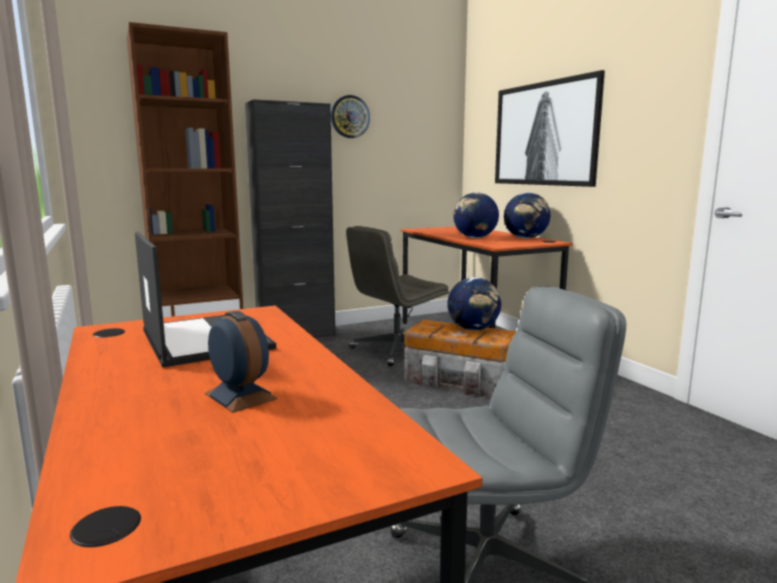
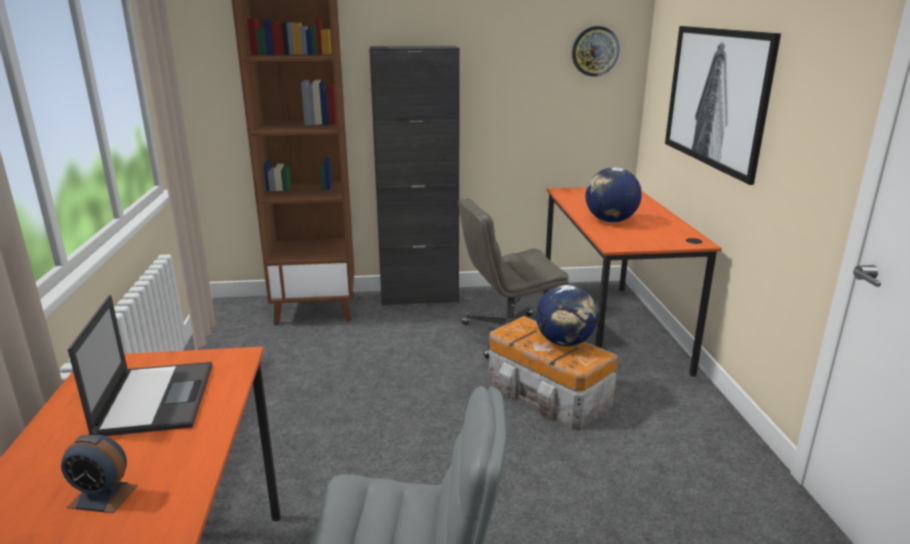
camera: 20 degrees right, 10 degrees up
(240, 396) = (103, 496): alarm clock -> alarm clock turned 120 degrees clockwise
(350, 117) = (493, 55): wall clock -> wall clock (595, 51)
(526, 238) = (673, 228): globe -> none

